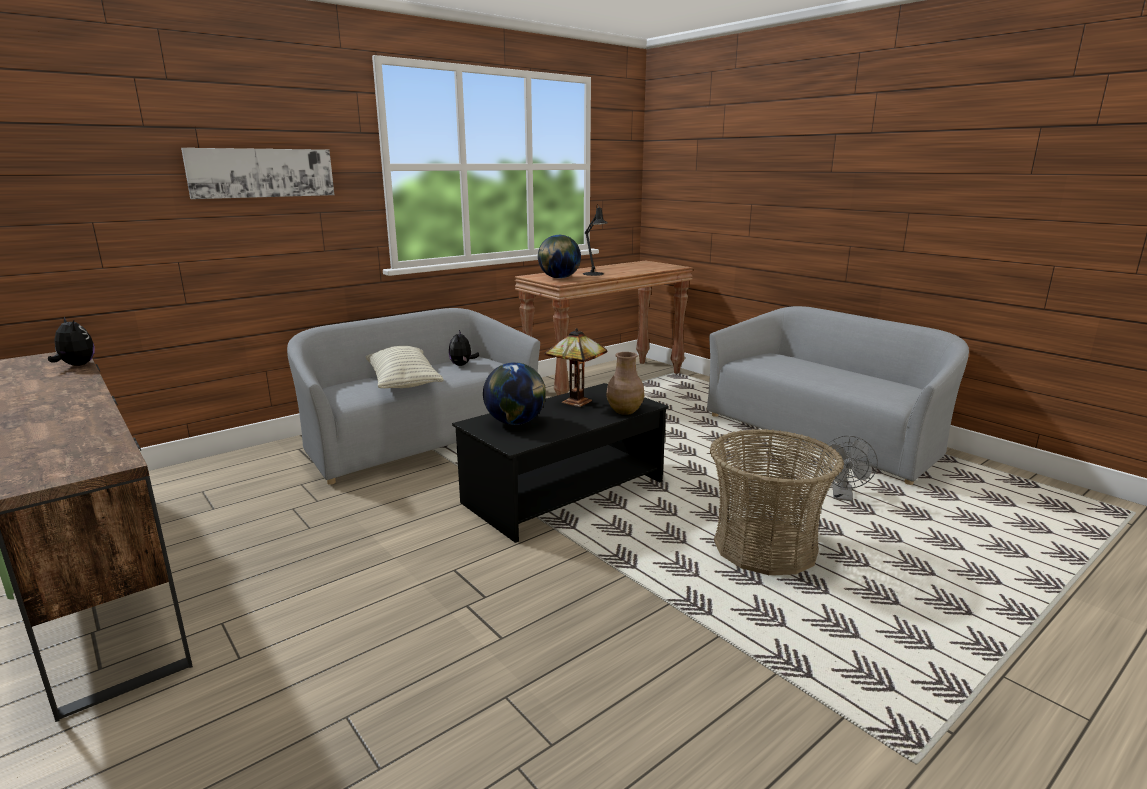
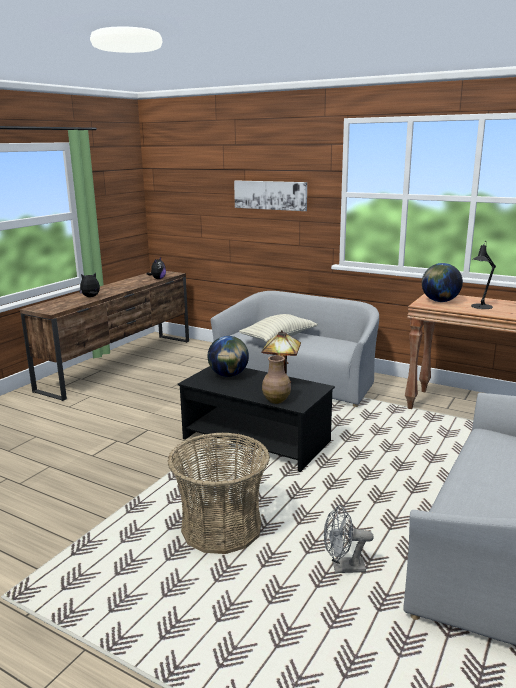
camera: 70 degrees right, 0 degrees up
(462, 365) = (330, 343): plush toy -> plush toy (91, 297)

